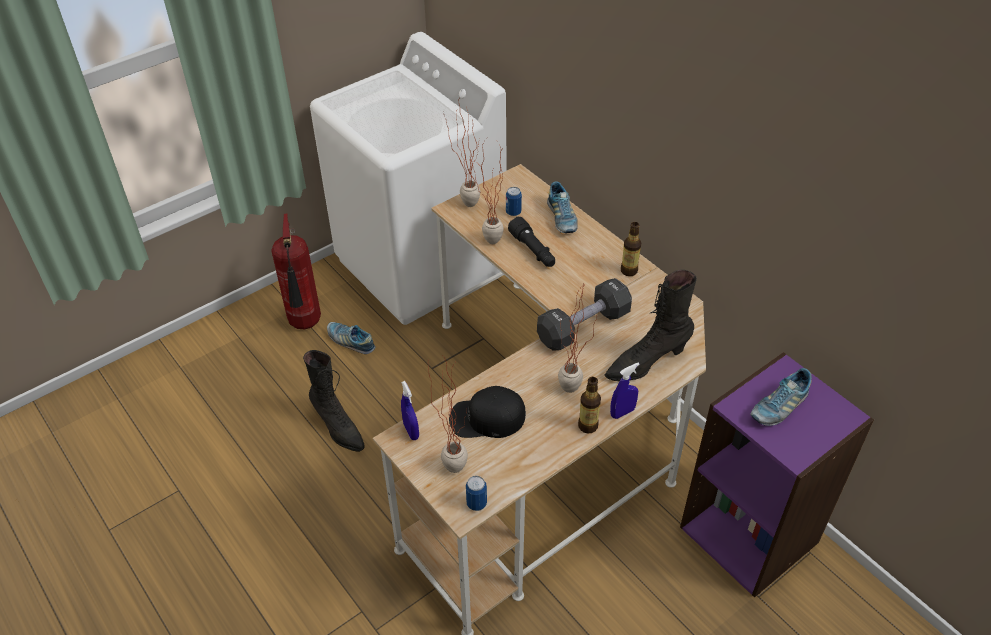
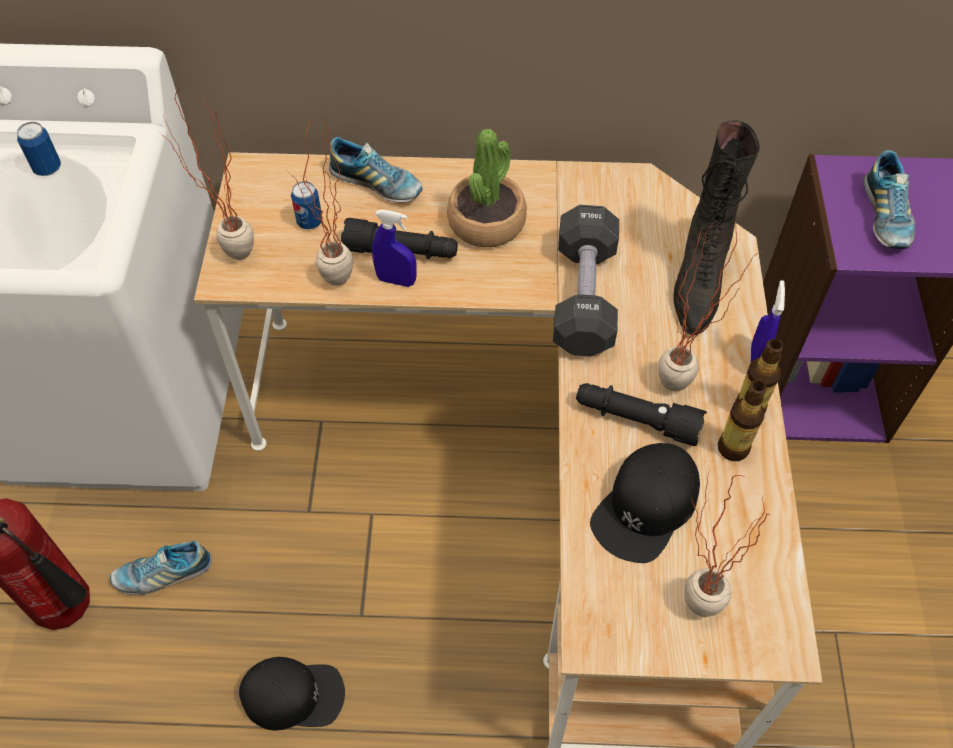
camera: 50 degrees left, 10 degrees up
(338, 428) = (293, 695): black boot -> black cap
(411, 431) = (592, 614): blue spray bottle -> blue spray bottle (396, 280)
(476, 503) = (781, 621): can -> can (47, 168)
(532, 387) = (636, 419): none -> black flashlight
(586, 267) = (486, 222): none -> potted plant
(629, 271) = (536, 189): bottle -> bottle (733, 448)

